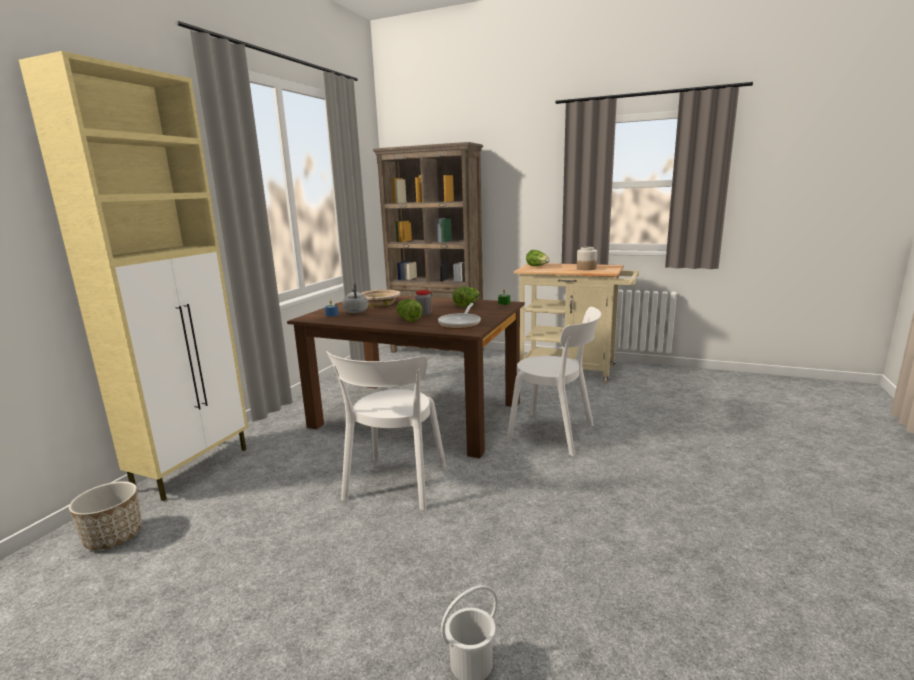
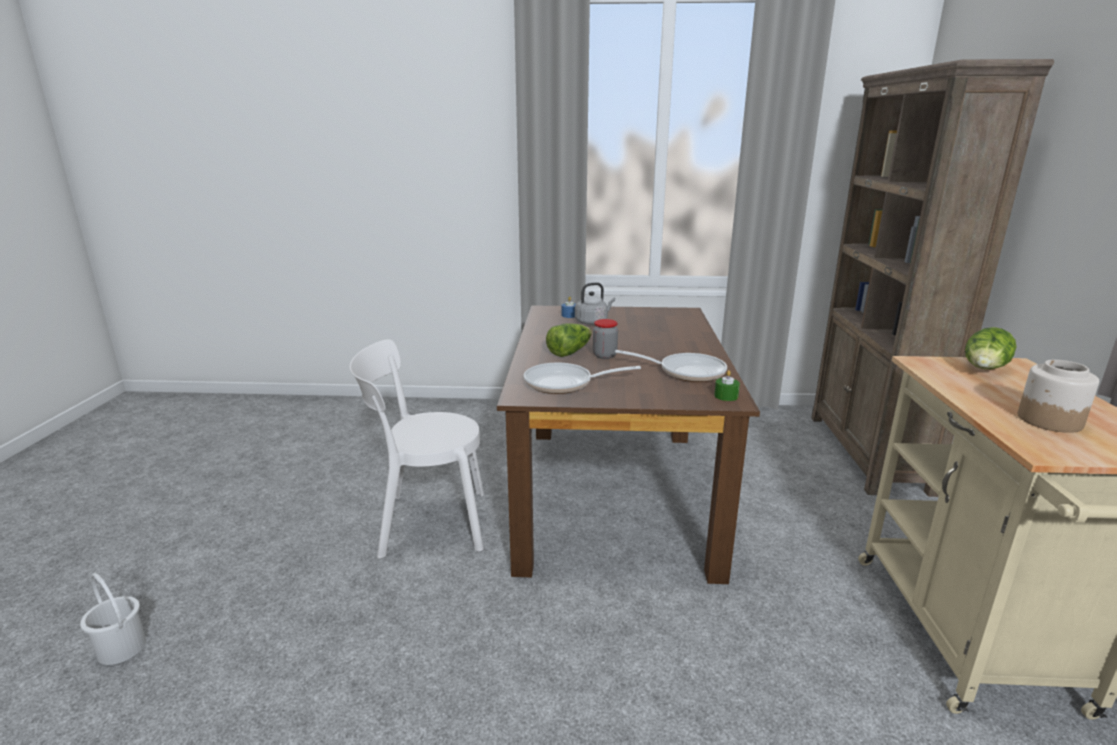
camera: 70 degrees right, 5 degrees up
(114, 537) = (332, 418): planter -> none
(194, 468) = (436, 409): beige cabinet -> none
(380, 303) = (648, 324): beige bowl -> none
(466, 305) = (686, 372): lettuce -> frying pan
(555, 433) = (630, 650): white chair -> none

